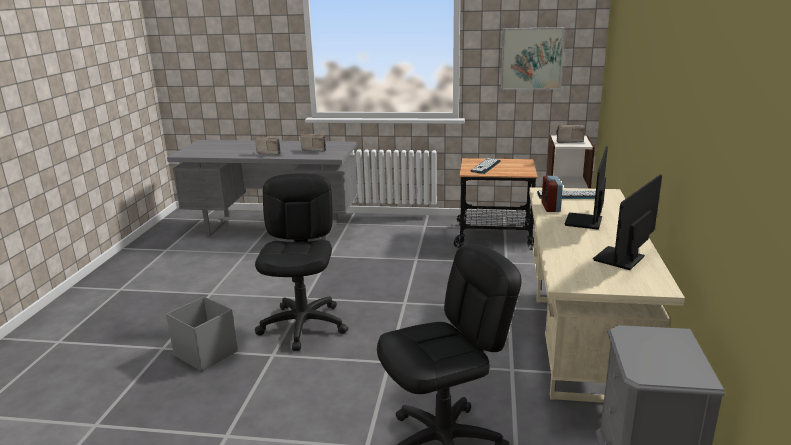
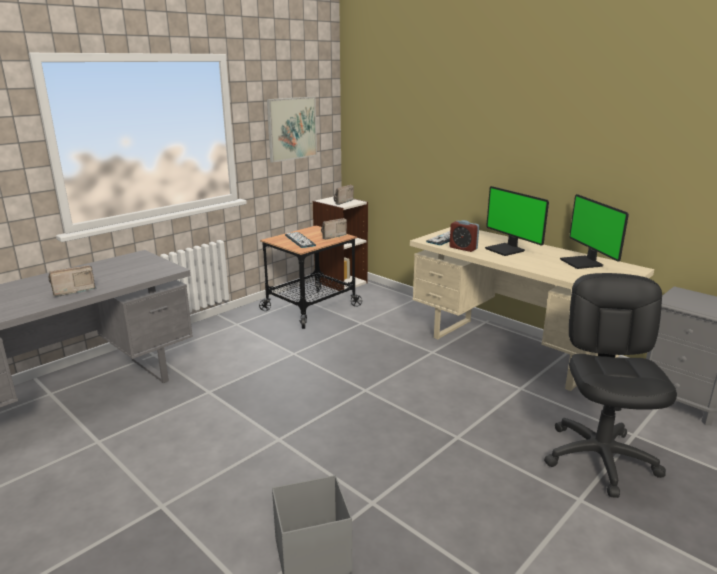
camera: 55 degrees left, 0 degrees up
(304, 325) = (336, 461): black office chair -> none
(314, 150) = (124, 270): radio -> radio (331, 236)

